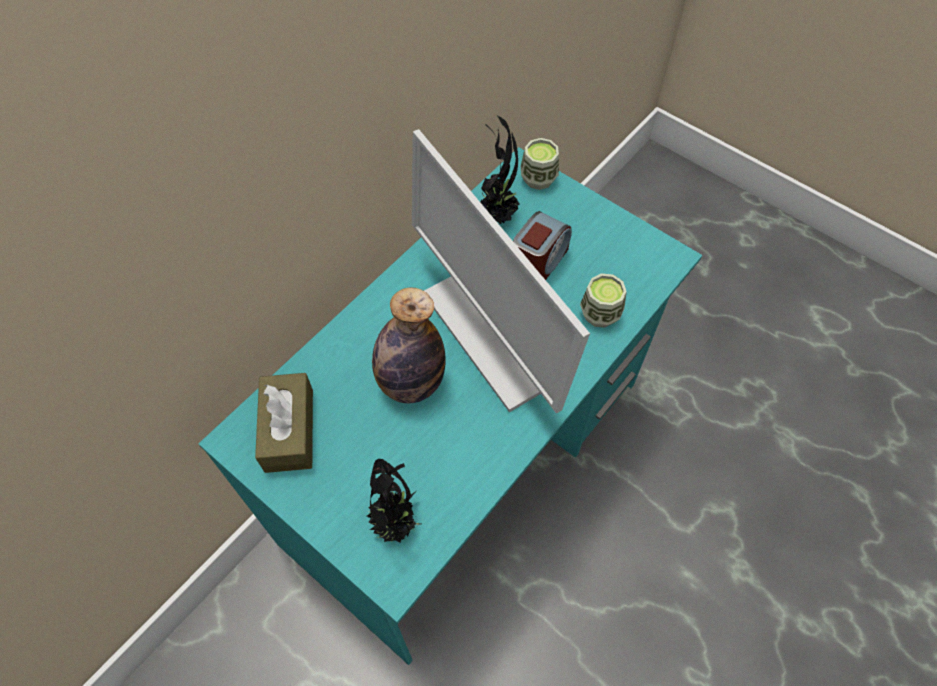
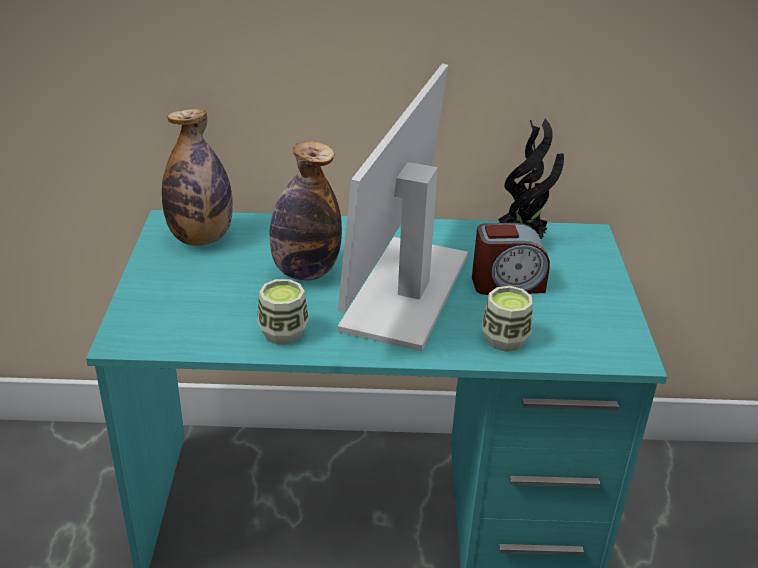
camera: 50 degrees right, 25 degrees down
(289, 430) = (201, 238): brown tissue box -> bottle
(396, 524) = (171, 319): potted plant -> none
(538, 178) = (593, 247): cup -> cup (283, 332)

